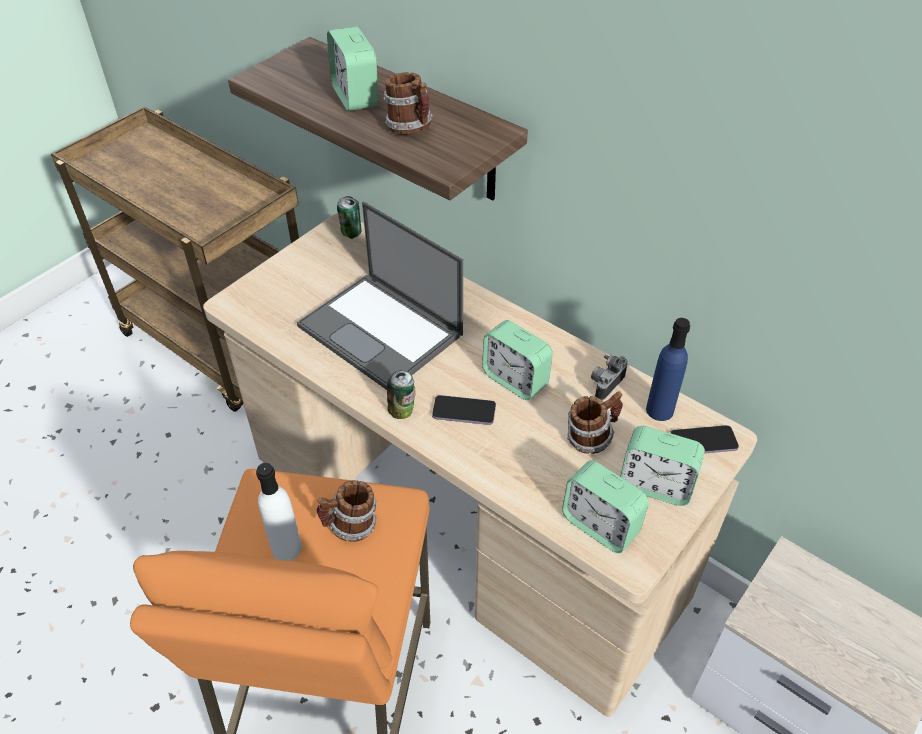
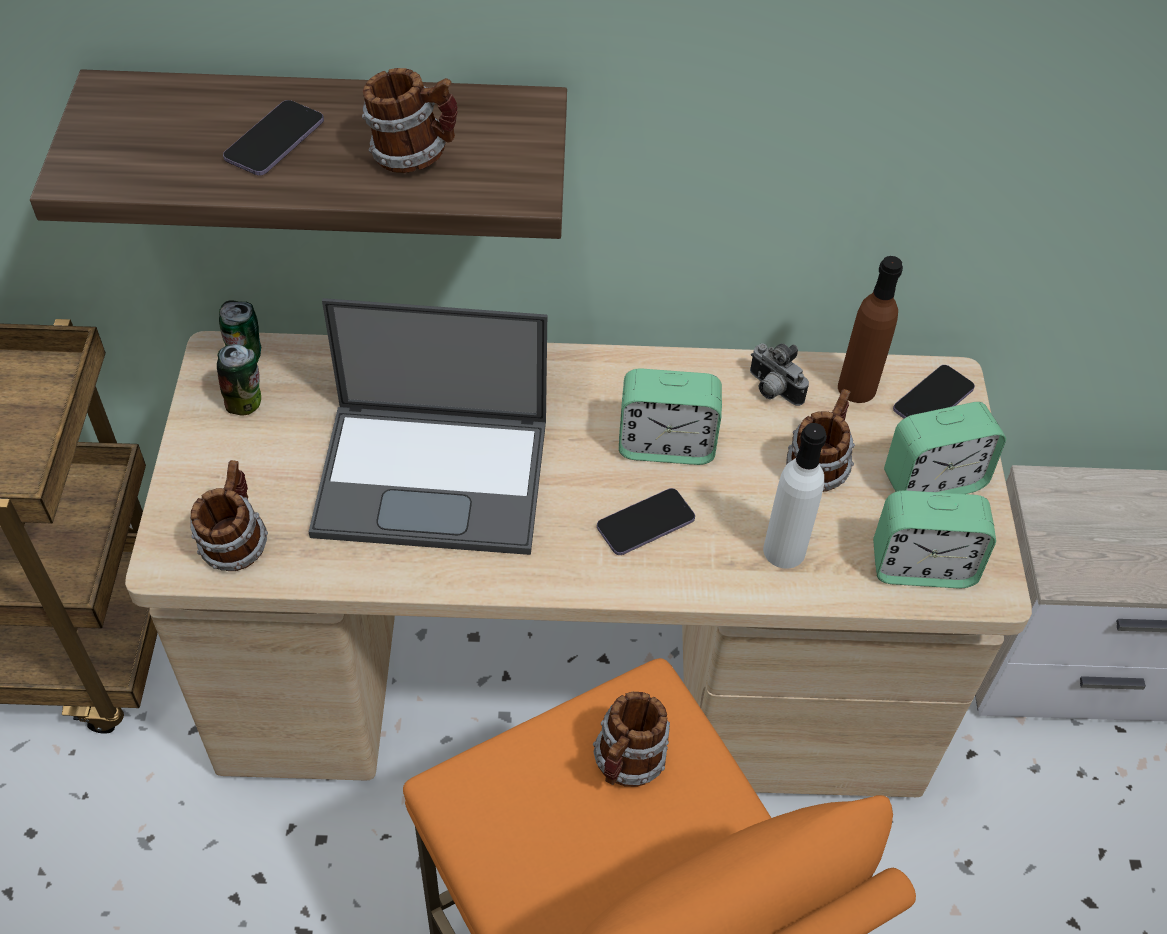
camera: 40 degrees left, 5 degrees up
(264, 311) = (235, 543): none -> mug
(286, 548) = (576, 846): white bottle -> white bottle (784, 550)
(355, 97) = (275, 141): alarm clock -> phone
(403, 410) = (570, 569): can -> can (245, 402)
(605, 384) = (772, 390): camera -> camera turned 45 degrees counterclockwise
(659, 410) = (856, 388): blue bottle -> brown bottle

